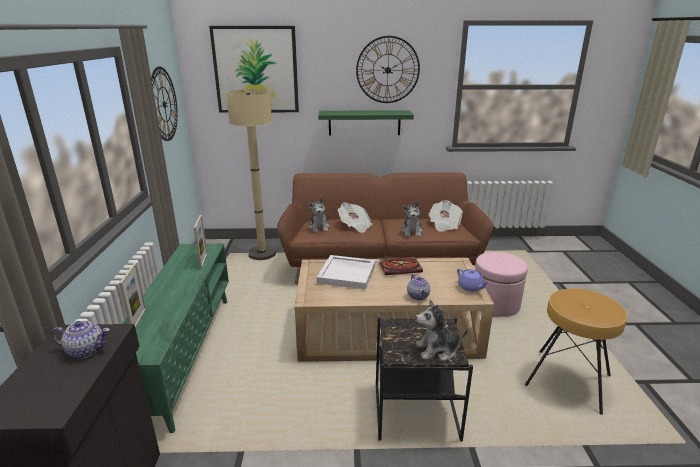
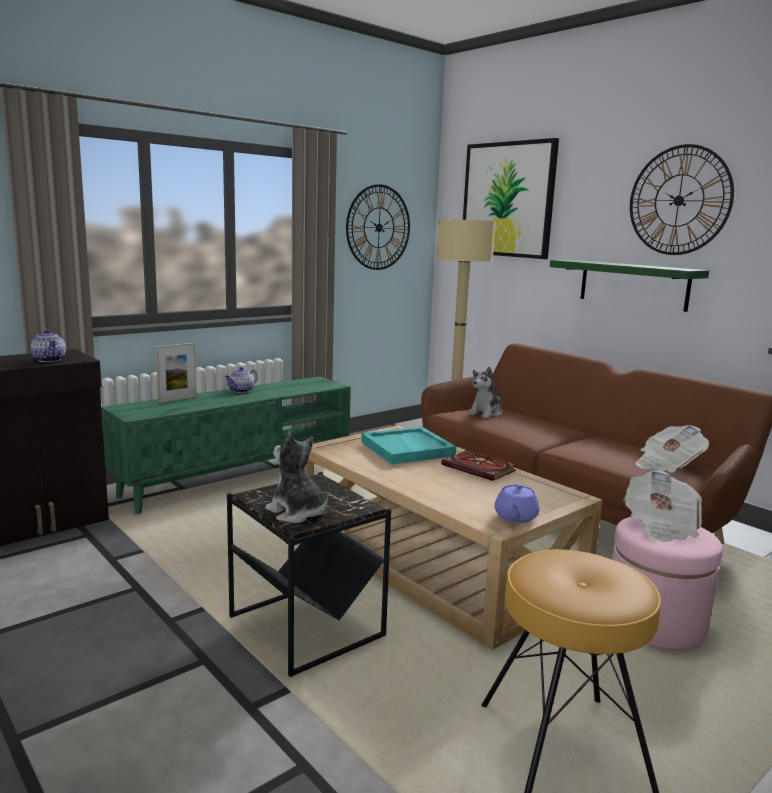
camera: 50 degrees right, 10 degrees down
(203, 260) = (304, 389): picture frame -> none
(347, 274) = (408, 449): white tray -> turquoise tray
(355, 226) = (532, 425): newspaper -> newspaper (660, 526)
(412, 232) = (594, 453): plush toy -> none
(418, 296) = (428, 492): teapot -> teapot (242, 391)

